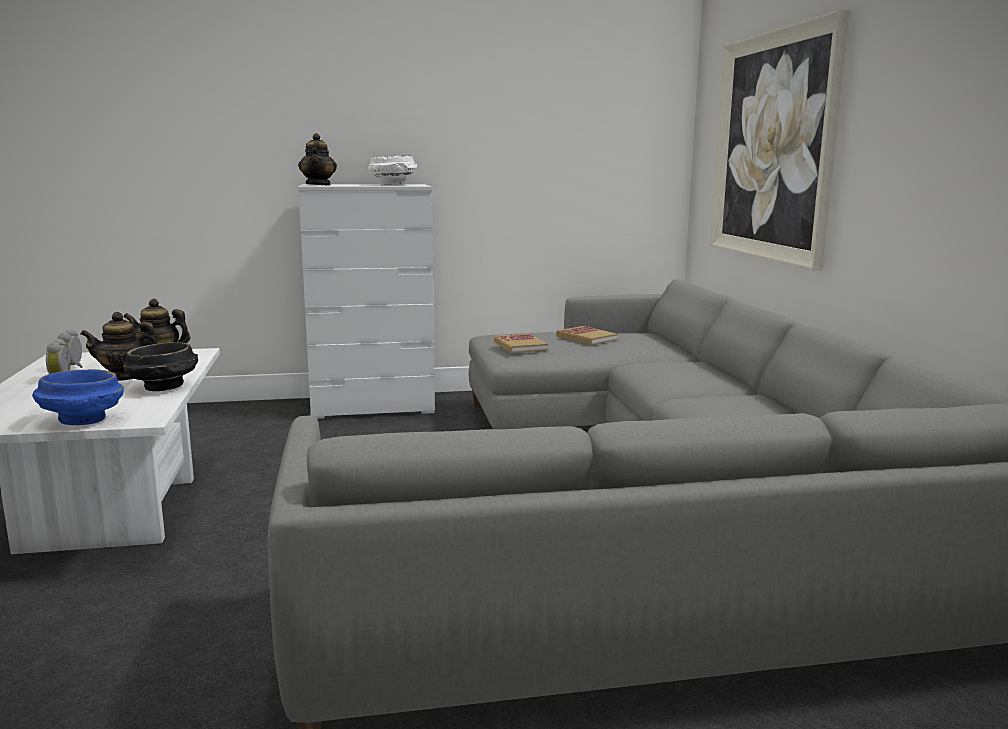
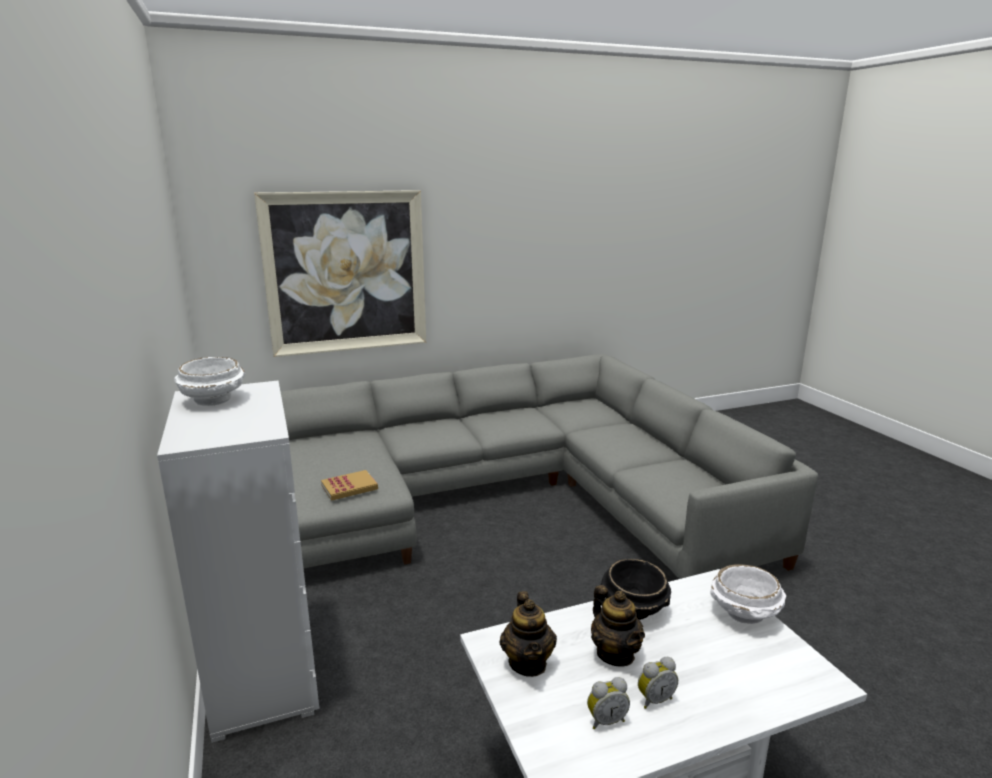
camera: 100 degrees left, 5 degrees up
(81, 420) = (744, 614): blue bowl -> white bowl
(319, 185) = (253, 430): teapot -> none
(586, 338) = (325, 460): book -> none

